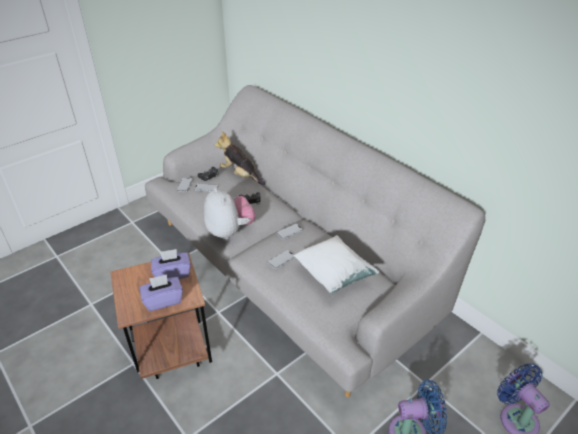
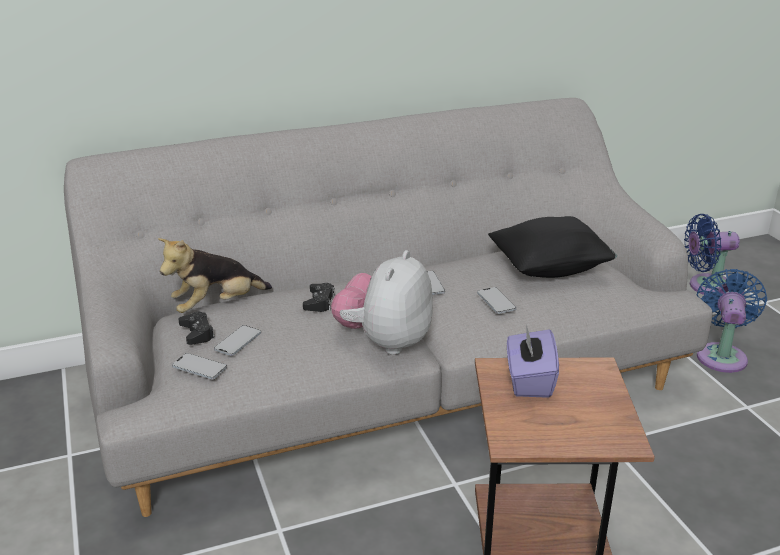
camera: 70 degrees left, 10 degrees down
(163, 300) = (597, 397): purple tissue box -> none
(230, 231) = (385, 342): plush toy -> plush toy turned 60 degrees counterclockwise
(334, 275) = (549, 268): white pillow -> black pillow

